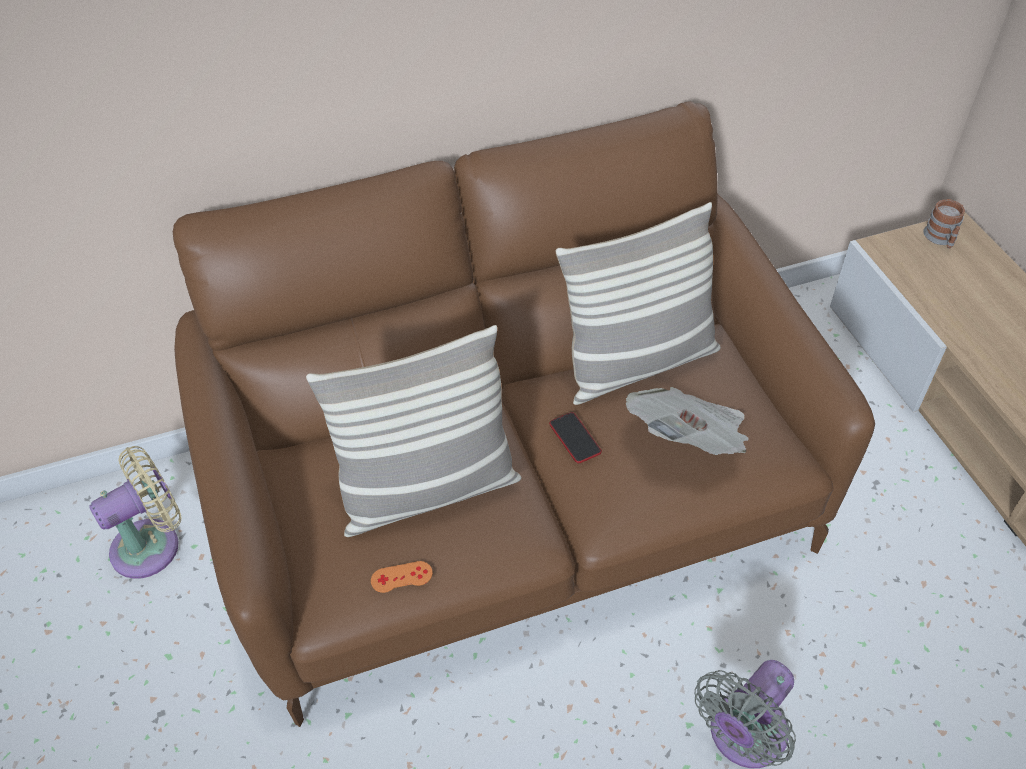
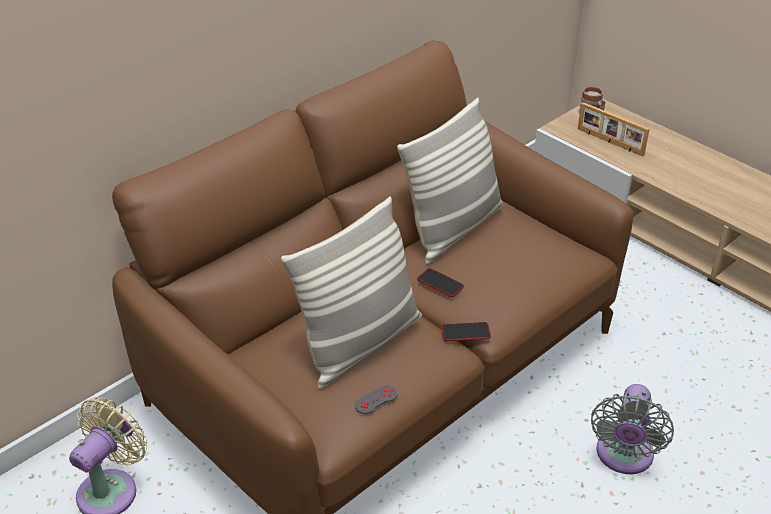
camera: 25 degrees left, 10 degrees down
(401, 577) = (376, 400): orange game controller -> grey game controller
(567, 520) = (466, 332): none -> phone
(689, 440) = (517, 262): newspaper -> none
(942, 288) = (609, 142): none -> picture frame

